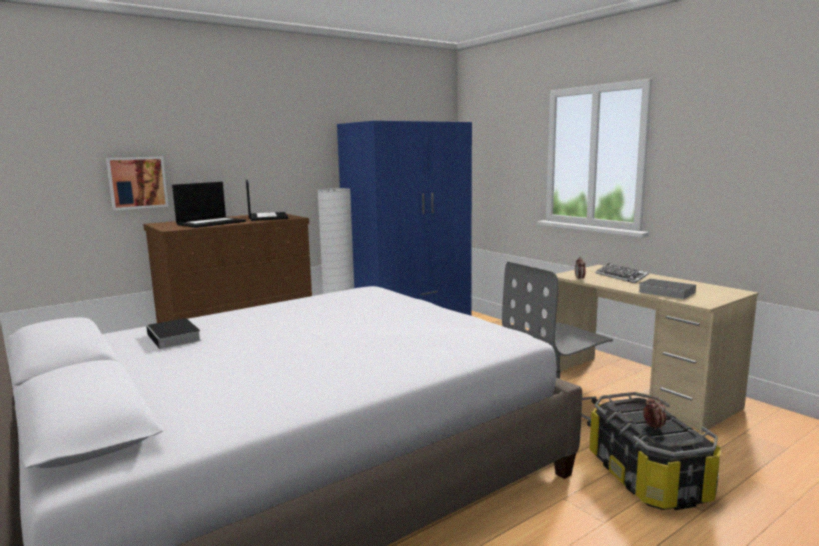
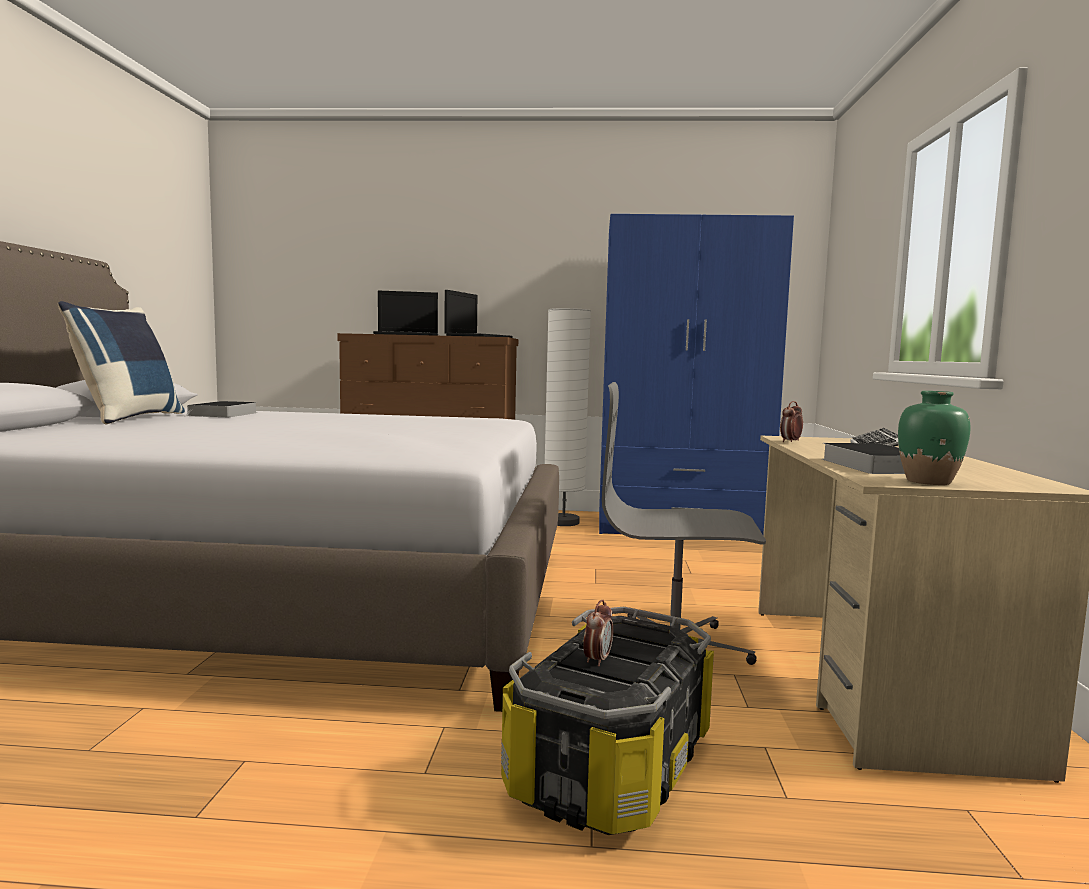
camera: 40 degrees right, 5 degrees down
(126, 368) = (129, 418): none -> blue pillow
(137, 182) = (369, 292): picture -> none
(711, 299) = (928, 481): none -> green vase

